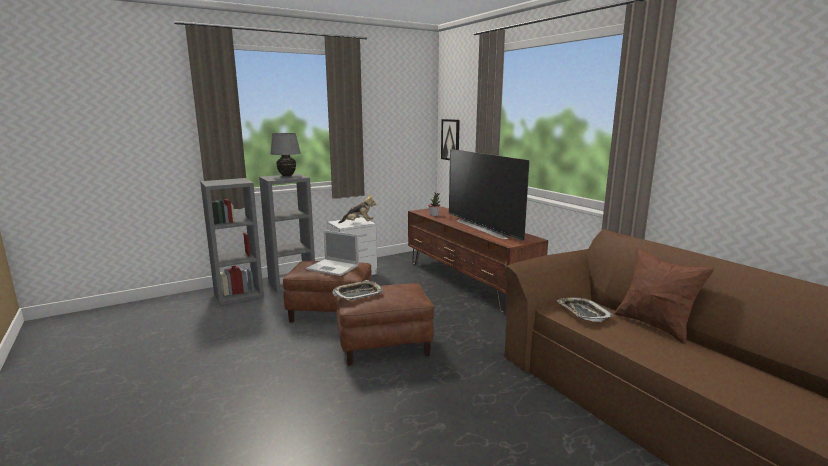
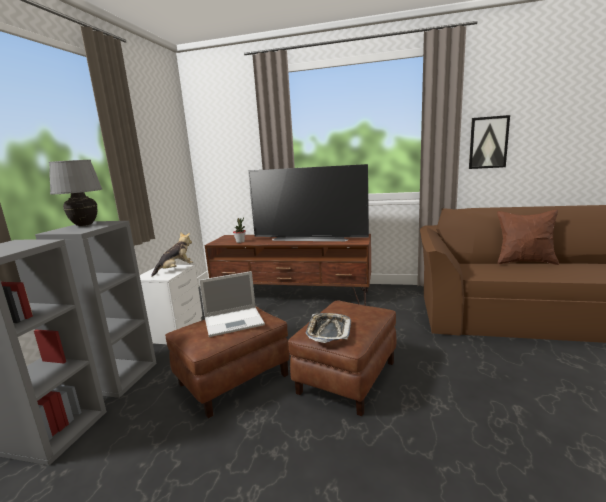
camera: 45 degrees left, 0 degrees up
(450, 140) = (215, 166): picture -> picture (488, 142)
(583, 313) = (487, 269): tray -> none

